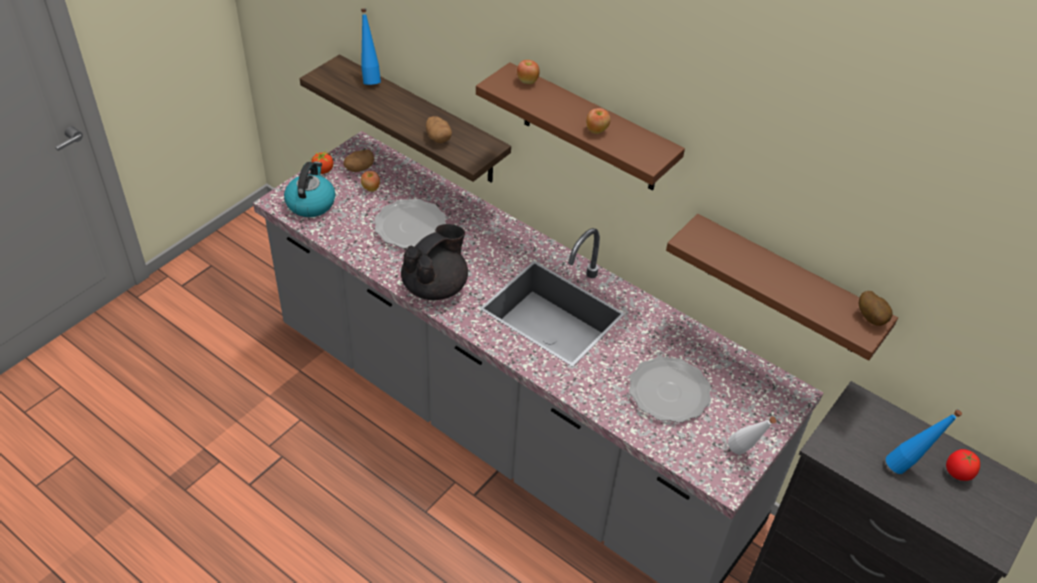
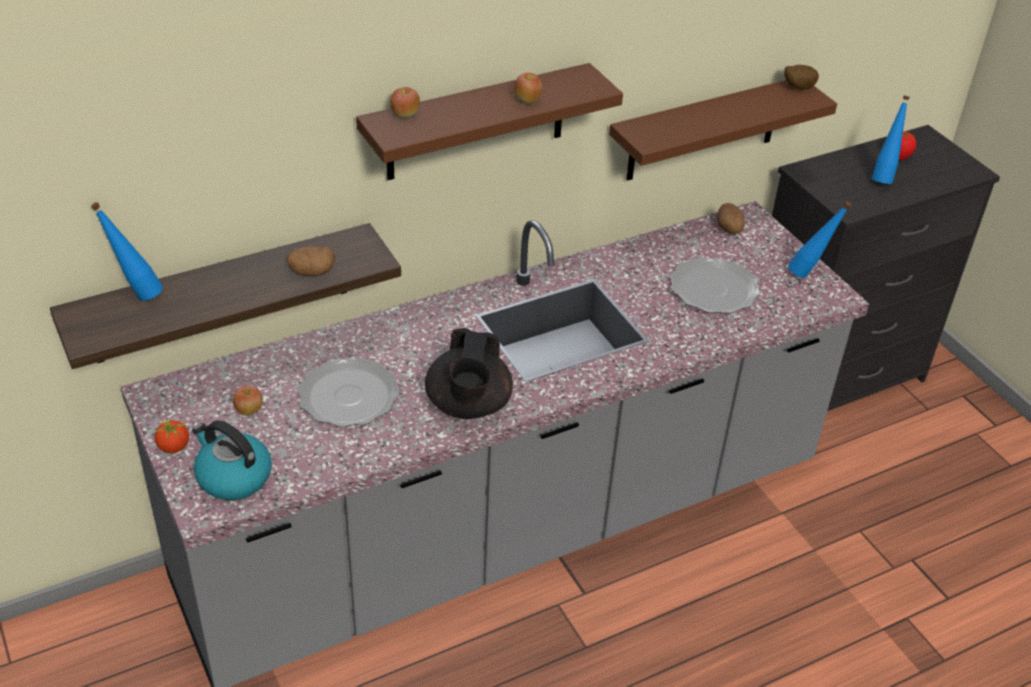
camera: 65 degrees left, 5 degrees down
(359, 168) = (199, 410): potato -> potato (729, 229)
(435, 286) = (468, 406): black teapot -> black teapot turned 150 degrees counterclockwise
(743, 456) = (809, 274): white bottle -> blue bottle

